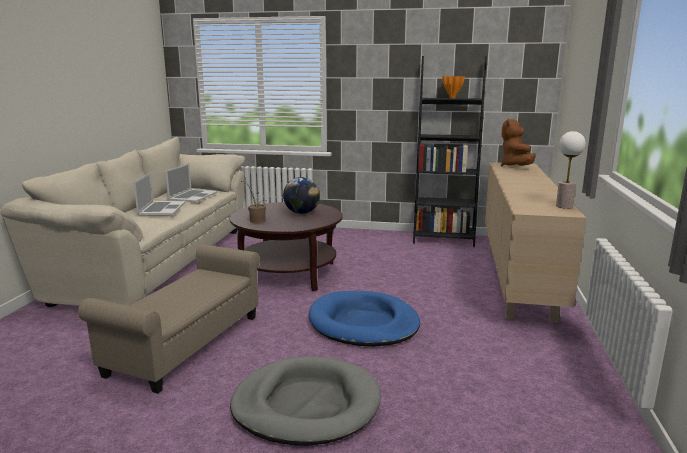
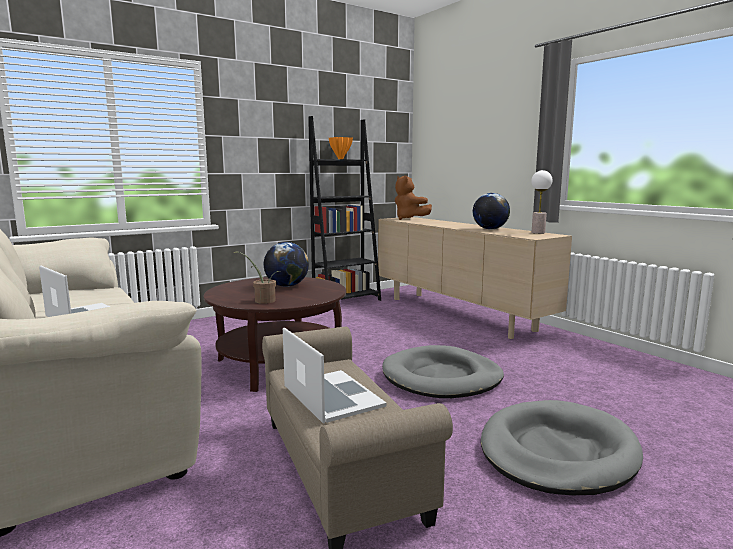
camera: 45 degrees left, 5 degrees down
(193, 196) = (85, 298): laptop -> laptop (332, 396)
(363, 323) = (442, 377): blue dog bed -> grey dog bed
(534, 192) = (490, 229): none -> globe

